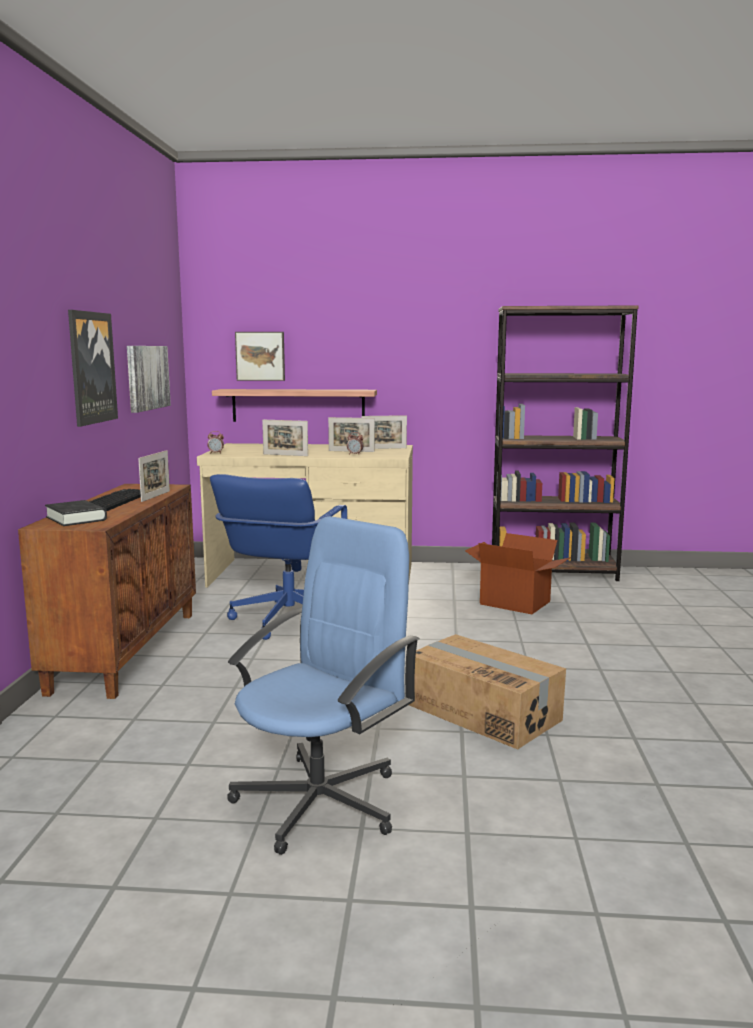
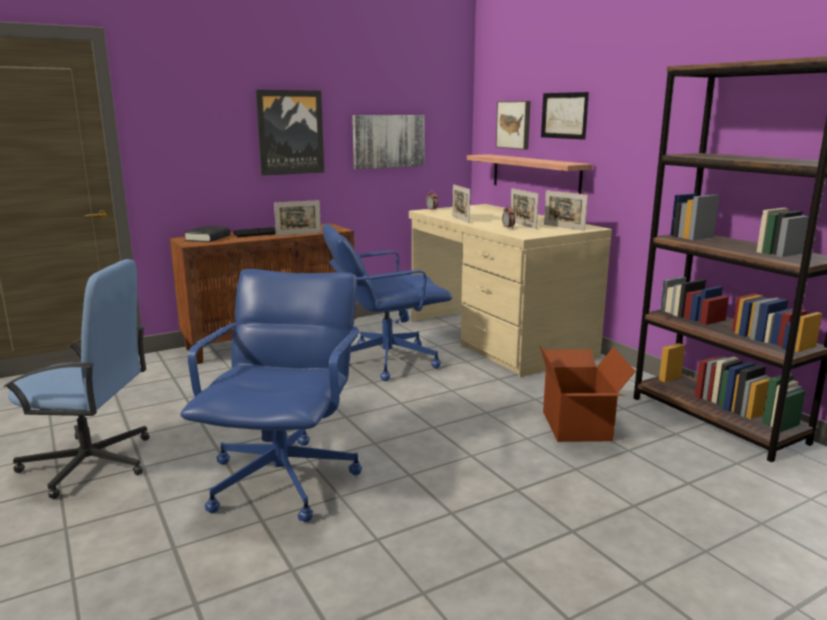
camera: 55 degrees right, 5 degrees up
(334, 346) = (564, 115): none -> picture
(484, 712) = (284, 480): cardboard box -> blue office chair

